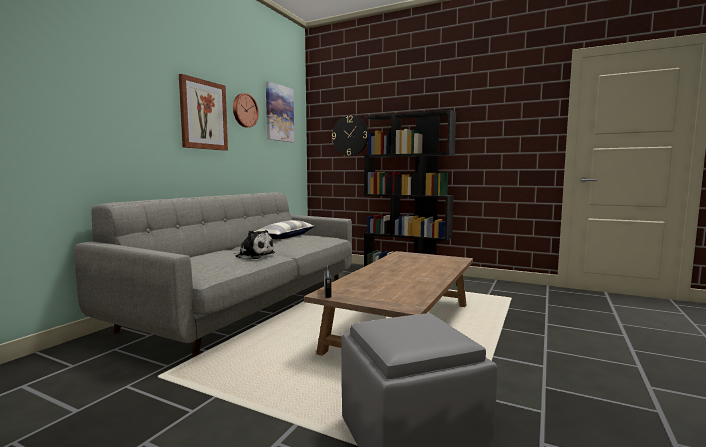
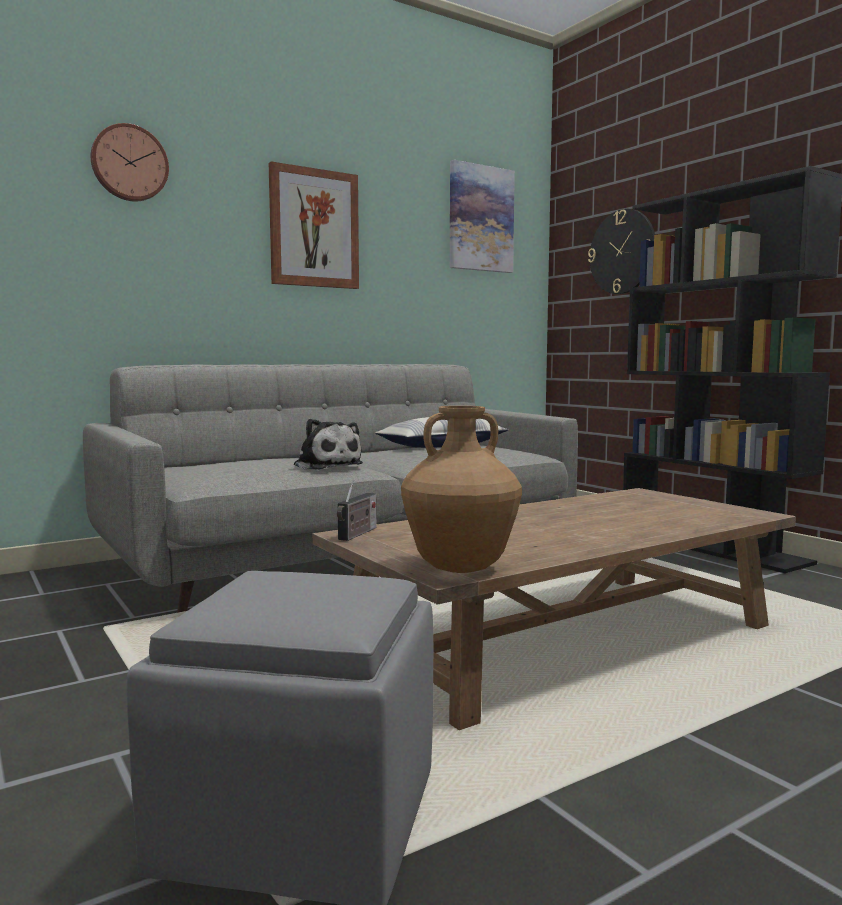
camera: 30 degrees right, 0 degrees up
(244, 110) = (400, 217): wall clock -> wall clock (129, 163)
(408, 303) = (459, 568): none -> brown vase

